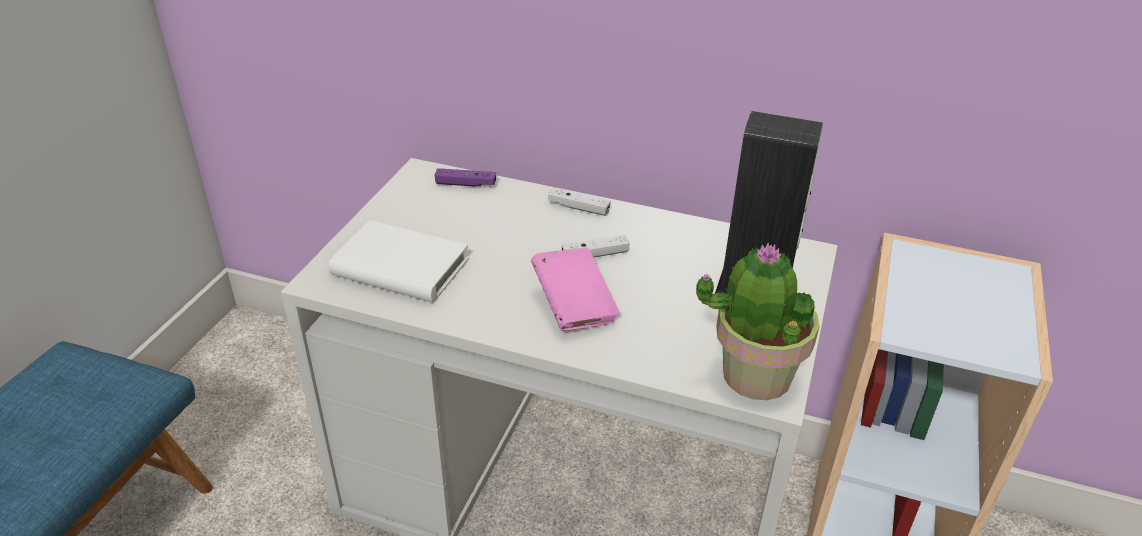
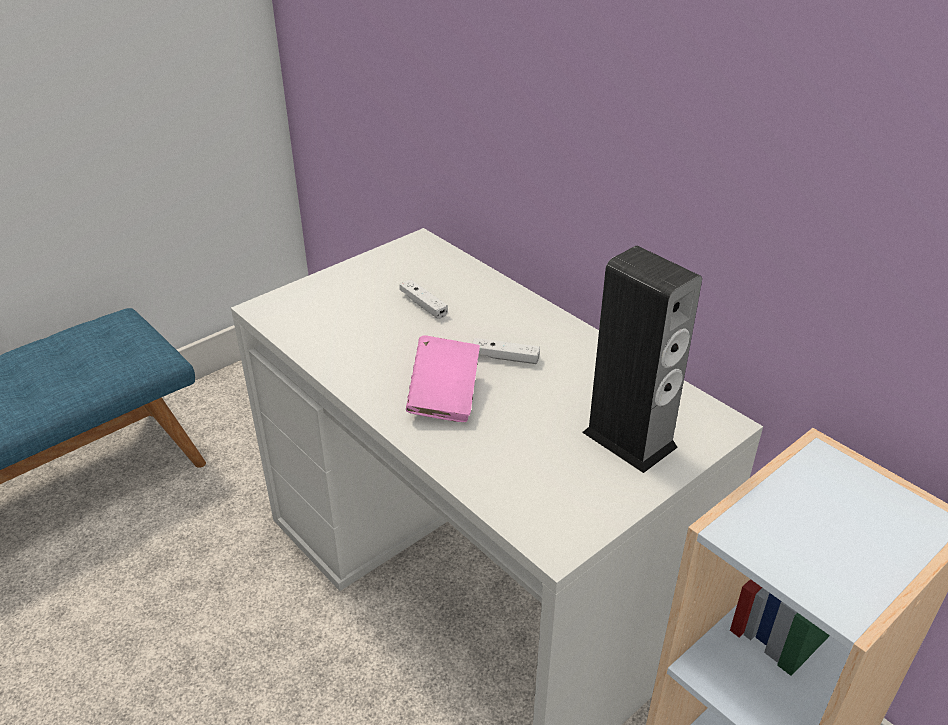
camera: 30 degrees right, 0 degrees up
(400, 268) = (332, 317): white book -> none
(466, 184) = (448, 262): purple game controller -> none
(579, 208) = (528, 311): white game controller -> white game controller (423, 305)
(755, 375) = (554, 518): potted plant -> none

